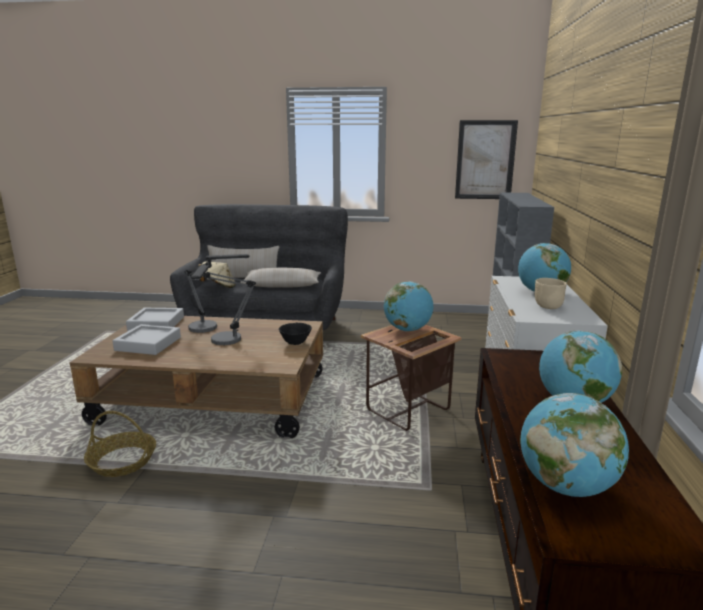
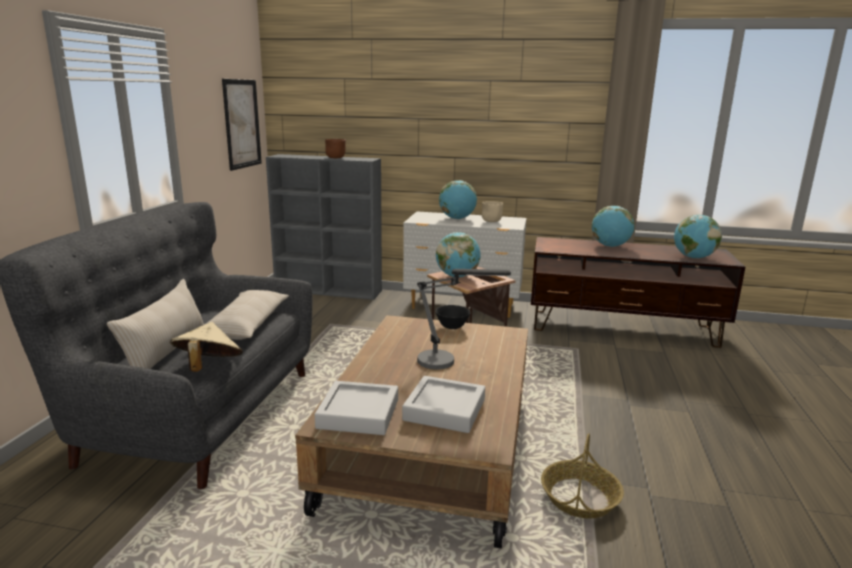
camera: 85 degrees left, 0 degrees up
(211, 327) = (389, 371): table lamp -> none
(524, 200) = (336, 158): none -> brown bowl

